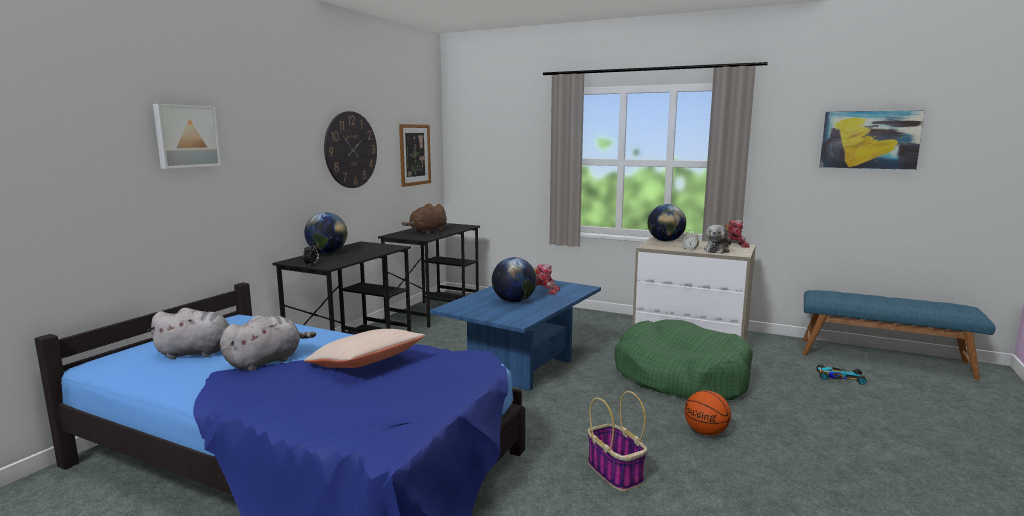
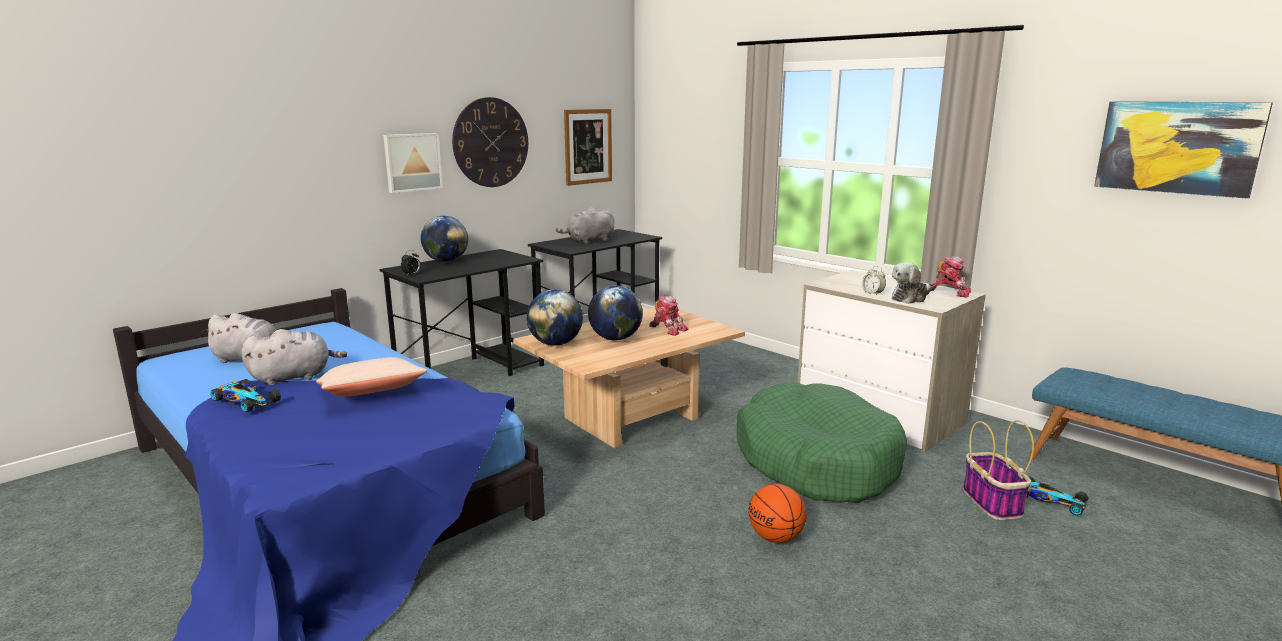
camera: 20 degrees right, 5 degrees up
(186, 136) = (274, 132): picture -> picture (412, 162)
(248, 386) = (245, 400): none -> toy car
(427, 231) = (589, 241): brown plush toy -> grey plush toy
(521, 367) = (631, 418): blue coffee table -> beige coffee table
(616, 473) = (618, 562): basket -> basket (993, 502)
(665, 241) = (860, 277): globe -> globe (555, 344)

